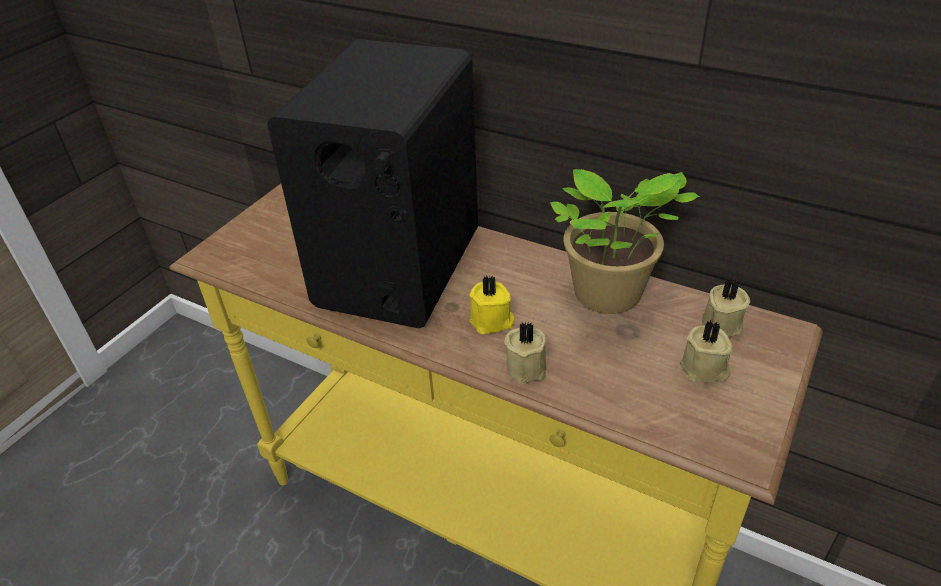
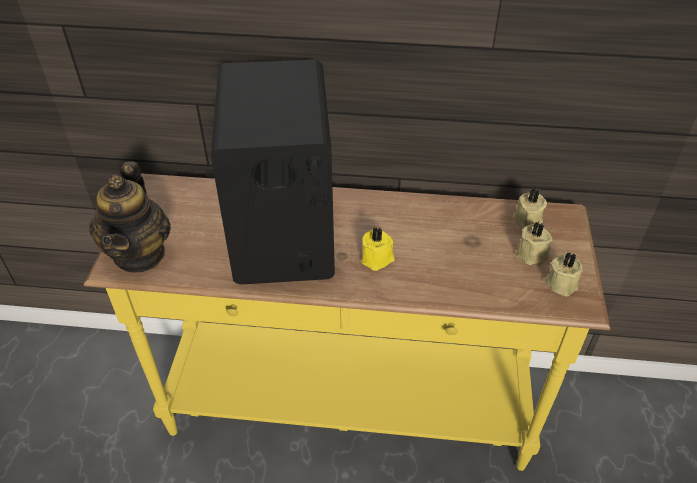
camera: 25 degrees left, 5 degrees up
(239, 250) = (140, 254): none -> teapot
(527, 366) = (421, 285): beige candle -> beige candle (561, 283)
(608, 297) = (446, 219): potted plant -> none

